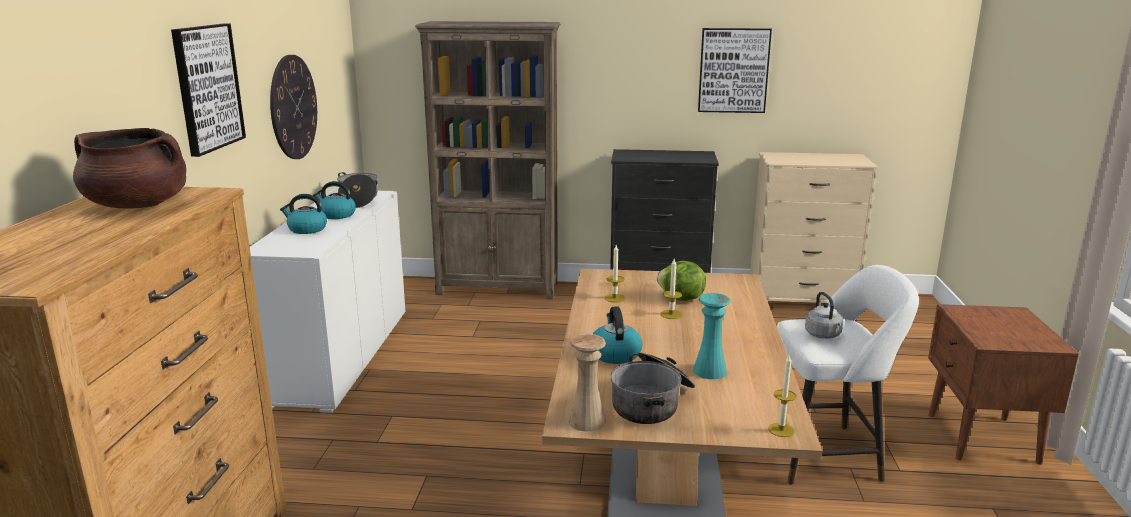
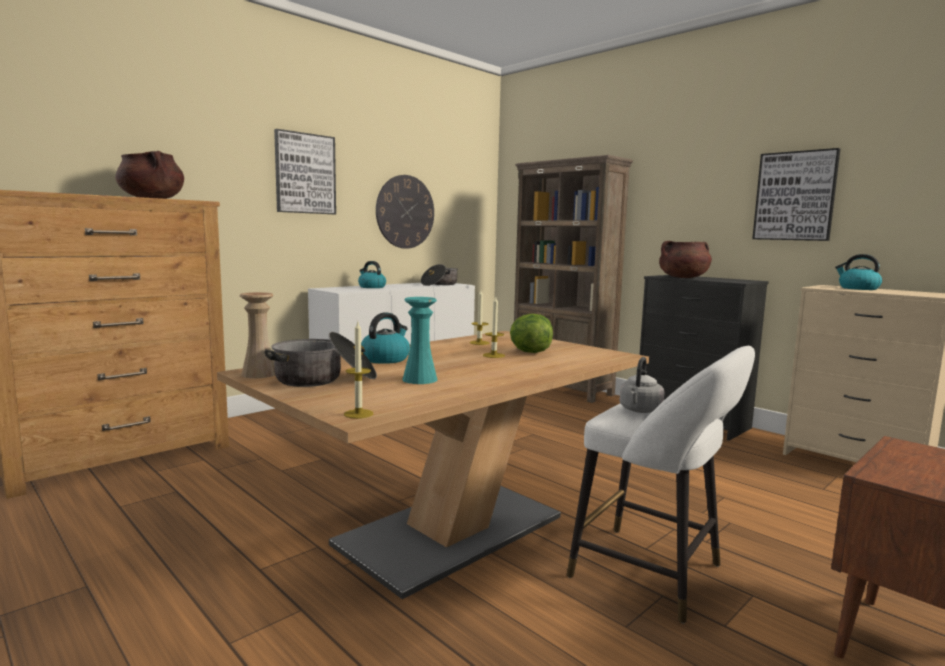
camera: 40 degrees right, 10 degrees down
(336, 215) = (406, 286): kettle -> kettle (858, 288)
(647, 158) = (683, 277): none -> brown cooking pot

